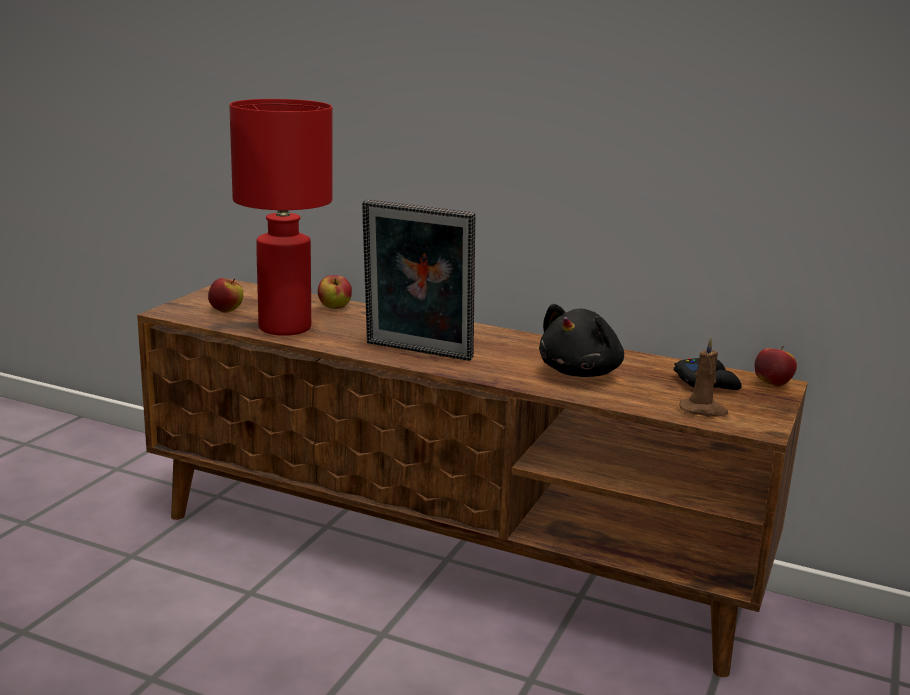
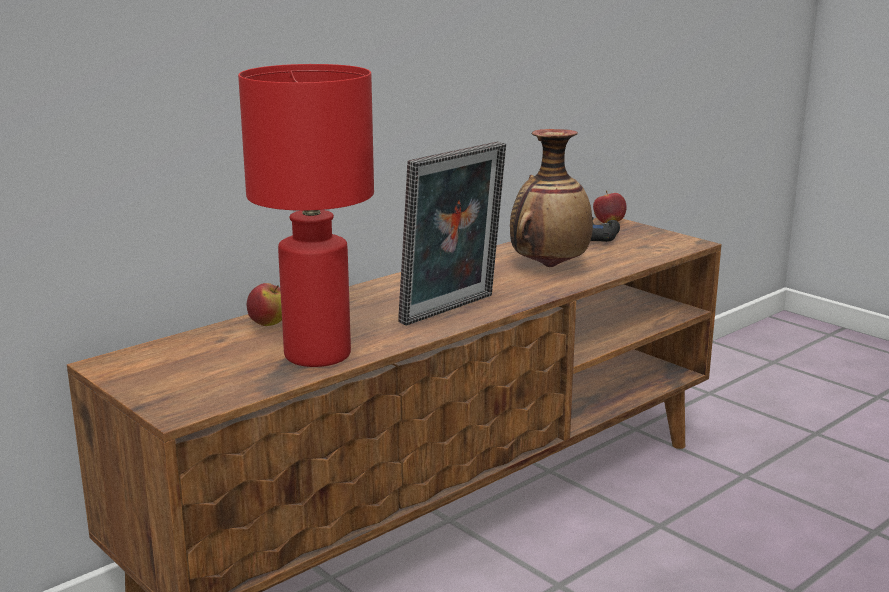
camera: 65 degrees left, 0 degrees up
(226, 311) = (216, 378): apple -> none
(581, 372) = (548, 265): black plush toy -> vase
(703, 410) = (650, 249): brown candle -> none

